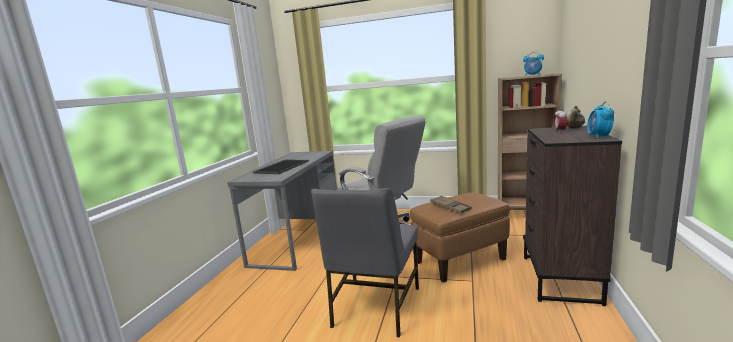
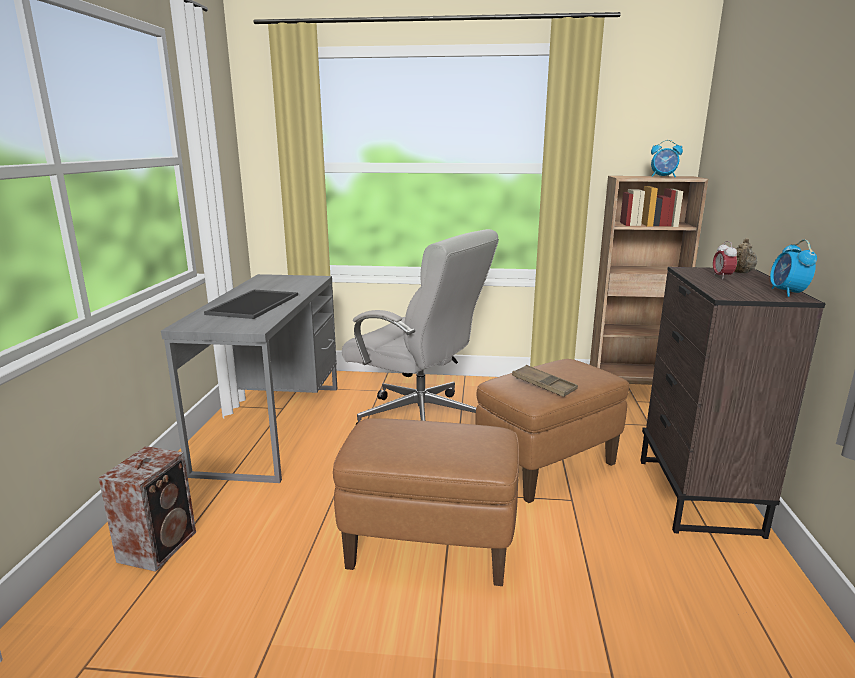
camera: 10 degrees left, 5 degrees up
(223, 303) = (160, 545): none -> speaker
(375, 307) = (428, 547): grey chair -> brown ottoman

